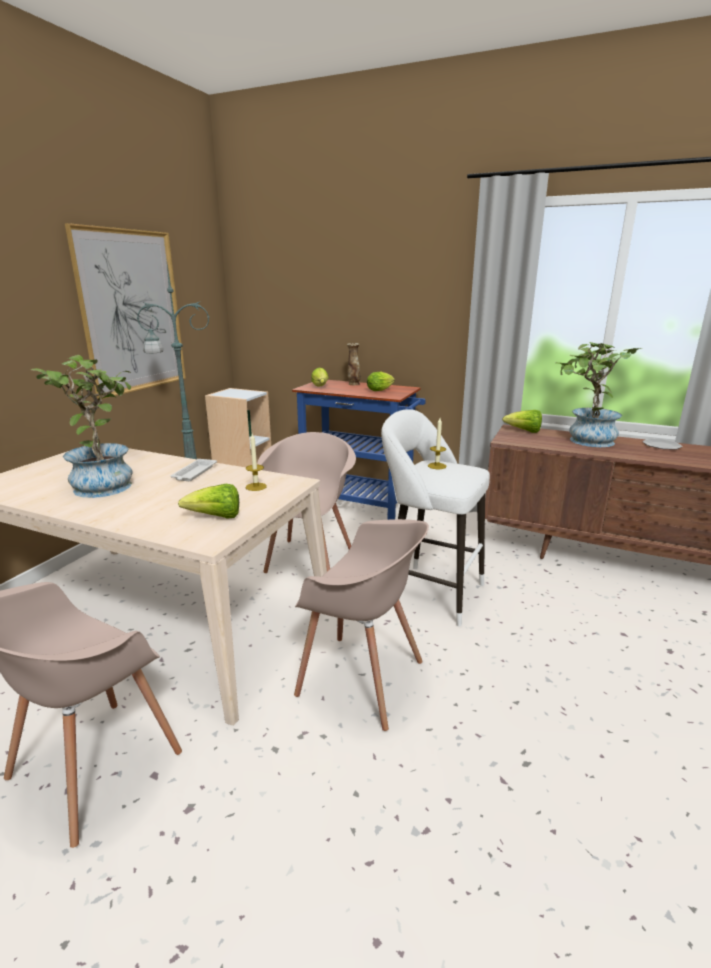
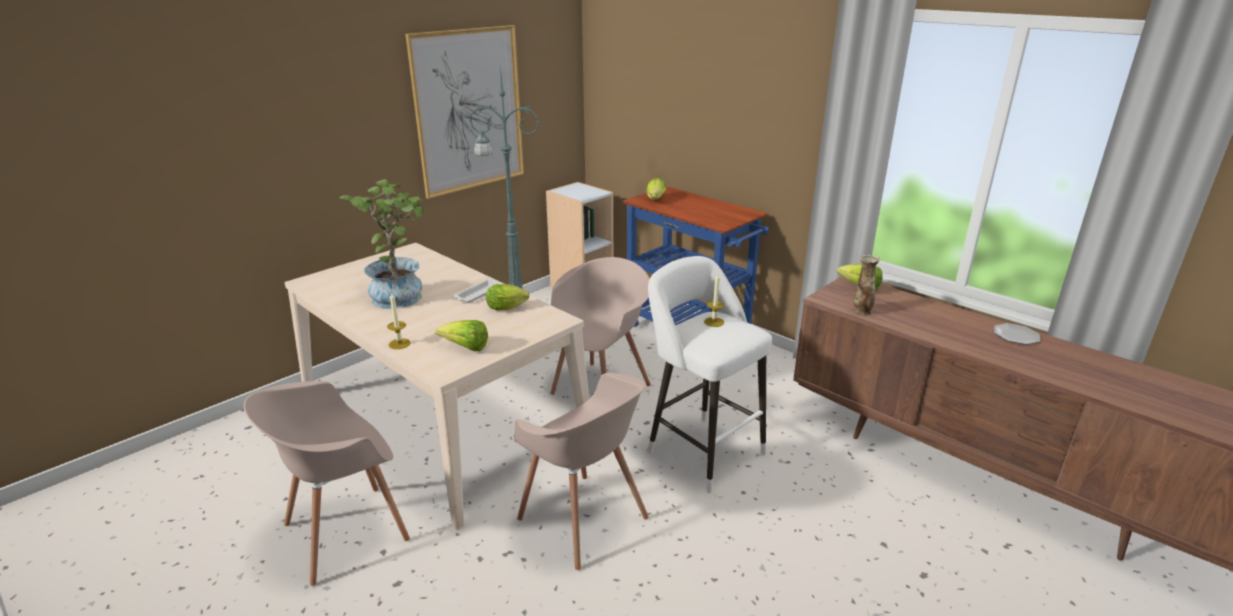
camera: 20 degrees right, 5 degrees up
(256, 487) = (520, 319): candle -> candle (399, 344)
(353, 384) = (695, 199): vase -> vase (861, 312)
(381, 390) = (716, 213): lettuce -> lettuce (508, 308)
(585, 441) = (922, 314): potted plant -> none

